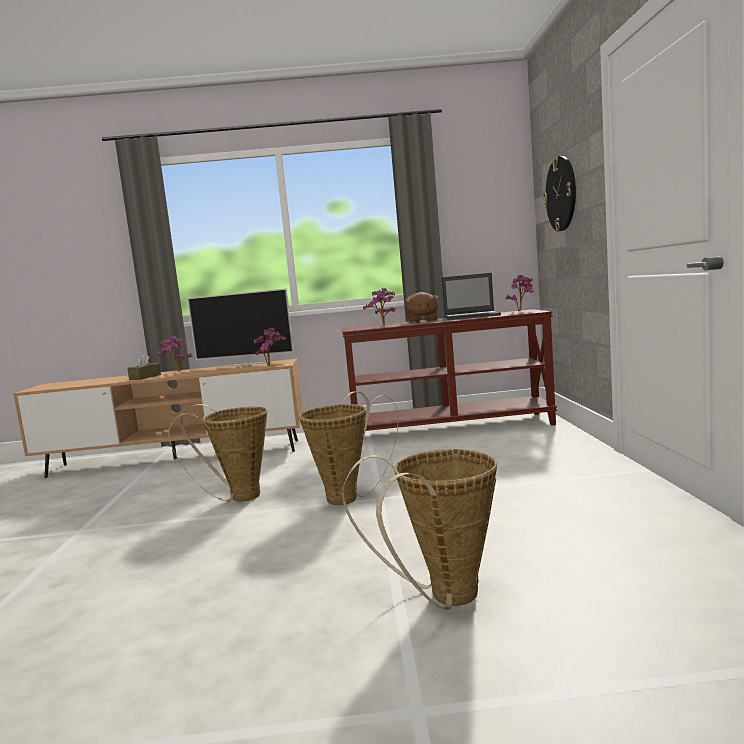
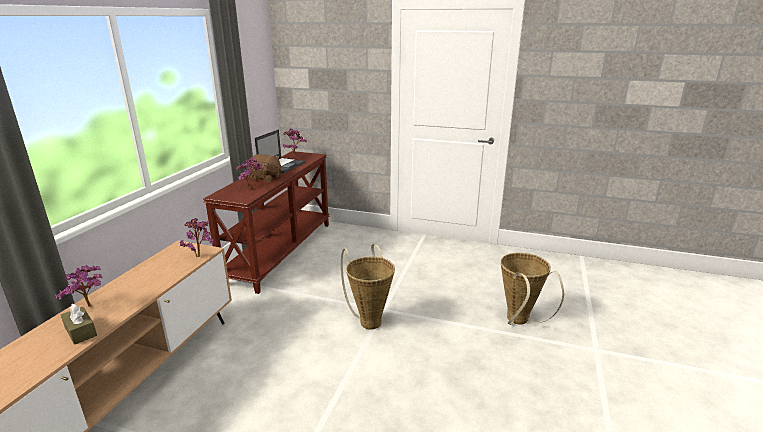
camera: 70 degrees left, 15 degrees up
(238, 497) = (310, 369): basket -> none
(247, 364) = (149, 264): television -> none
(561, 194) = (327, 75): wall clock -> none

